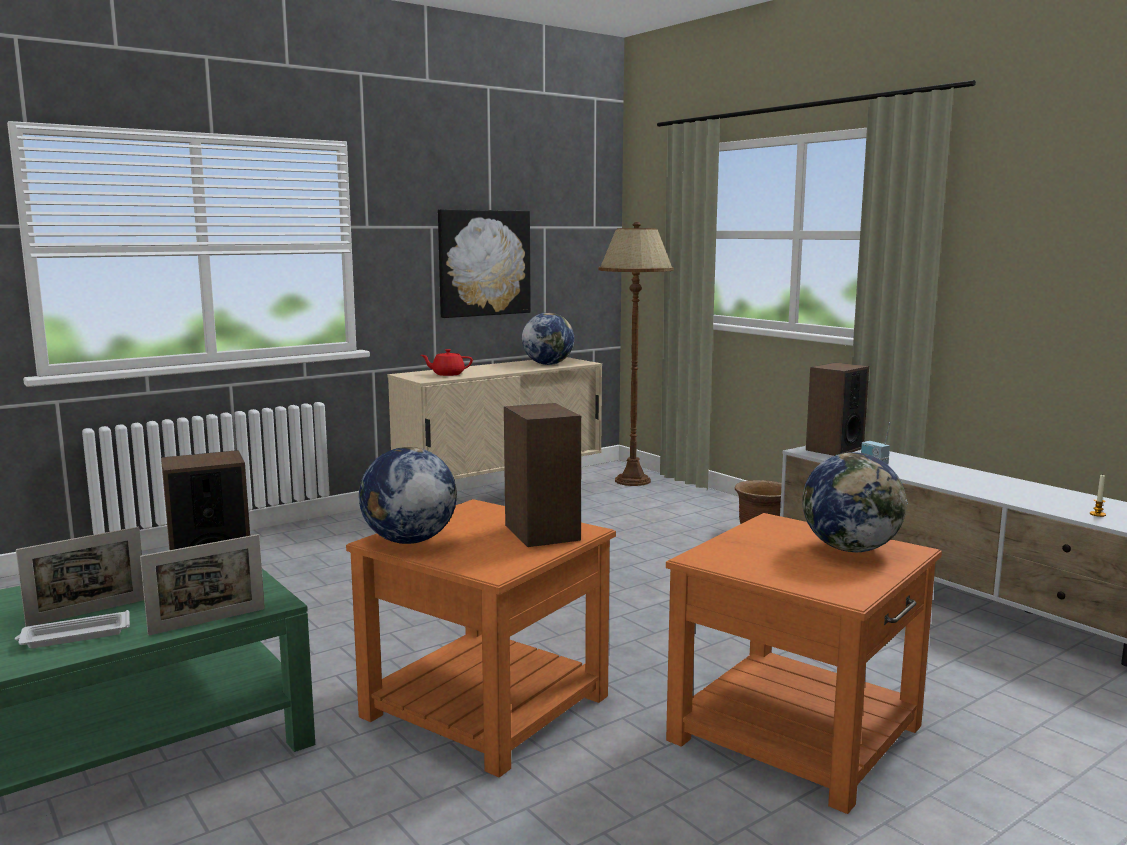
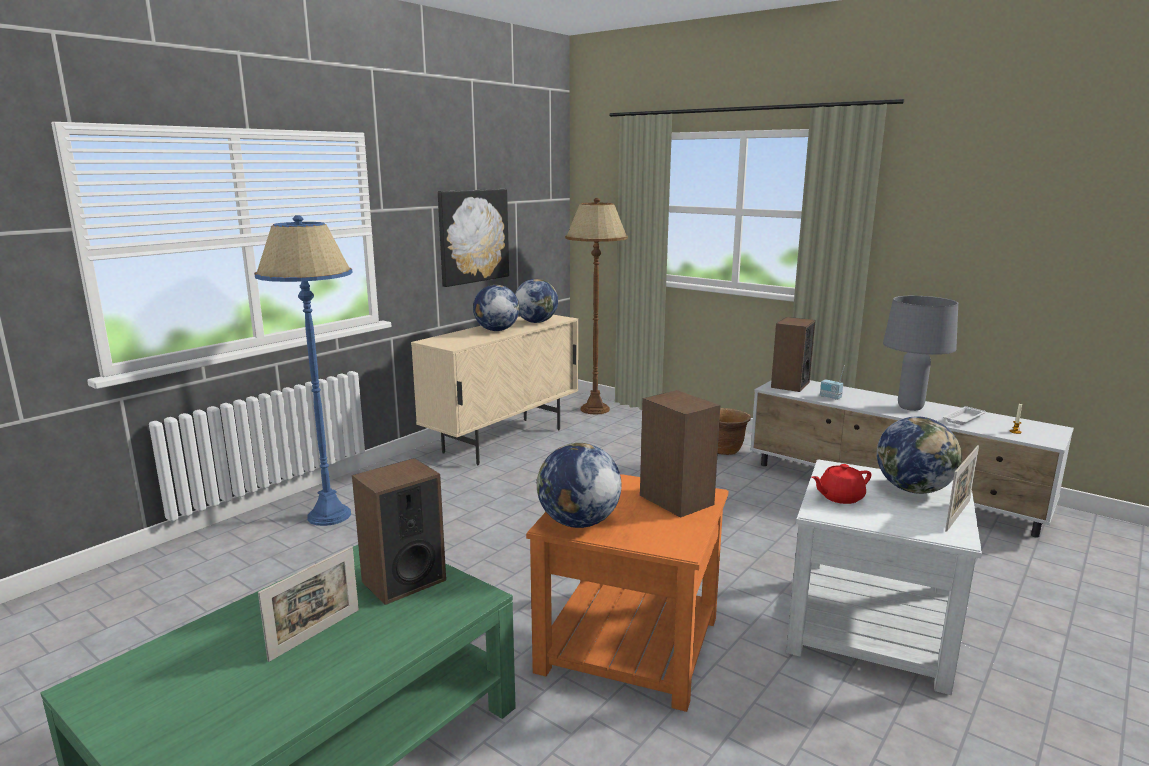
camera: 15 degrees left, 5 degrees up
(74, 636) = (327, 665): white tray -> white tray (963, 419)
(208, 621) = (440, 627): picture frame -> picture frame (957, 515)
(263, 554) = (330, 515): none -> blue floor lamp
(447, 374) = (465, 339): red teapot -> red teapot (839, 497)
(492, 369) = (496, 330): none -> globe
(796, 733) = (870, 630): orange side table -> white side table
(972, 480) = (909, 407): none -> grey table lamp

